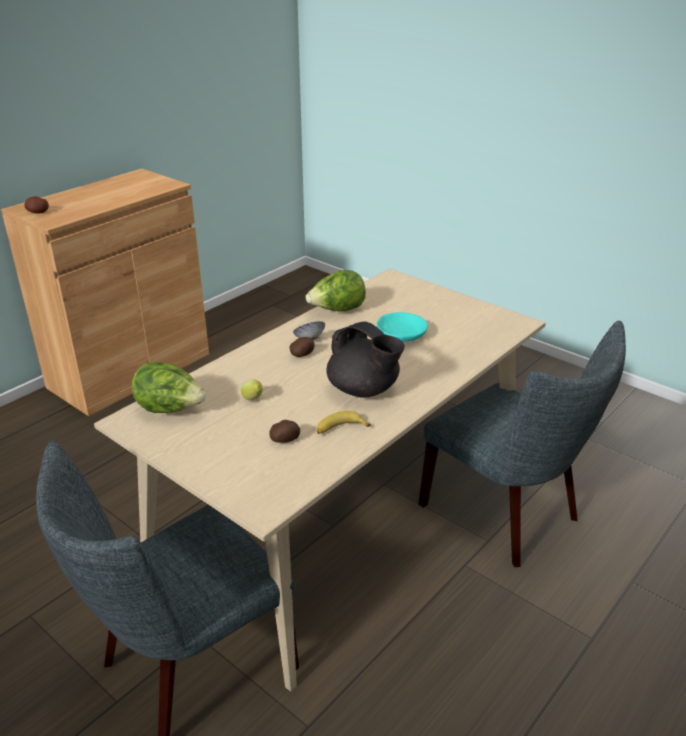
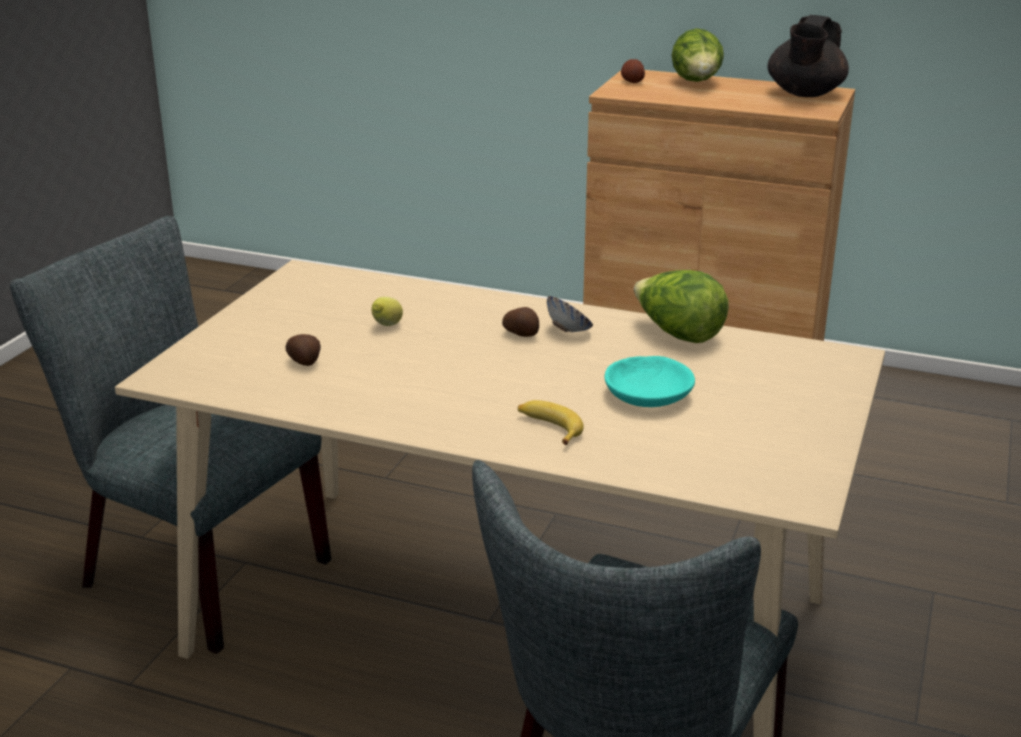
camera: 70 degrees right, 5 degrees down
(170, 409) = (337, 287): lettuce -> lettuce (697, 83)
(340, 429) = (347, 391): banana -> banana (549, 428)
(364, 390) = (457, 391): black teapot -> black teapot (804, 94)

